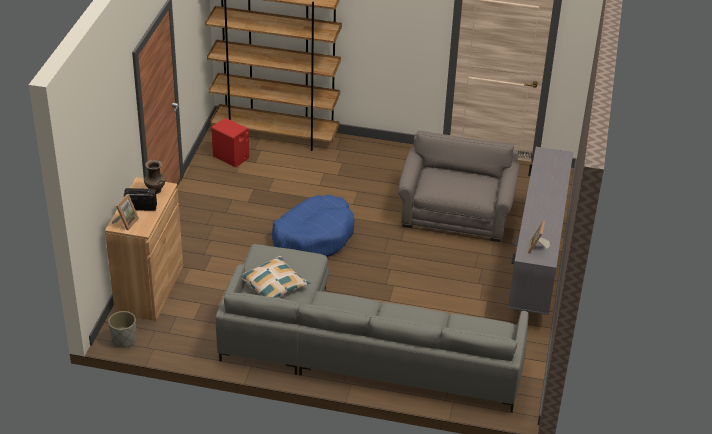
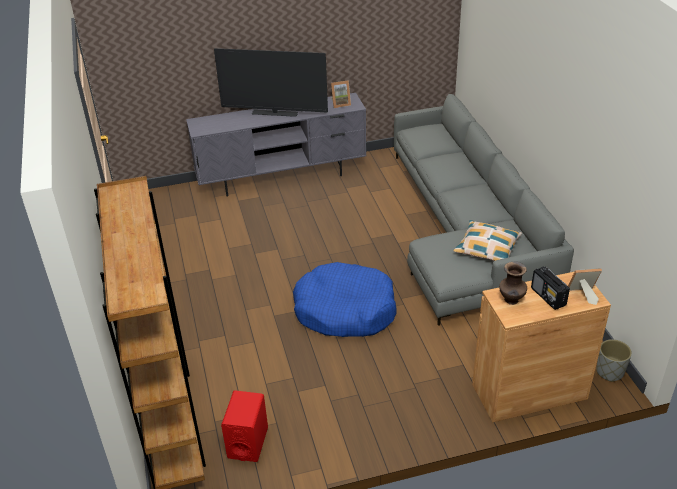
camera: 115 degrees left, 0 degrees up
(456, 214) = (238, 236): grey armchair -> none
(546, 202) = (274, 113): none -> television

